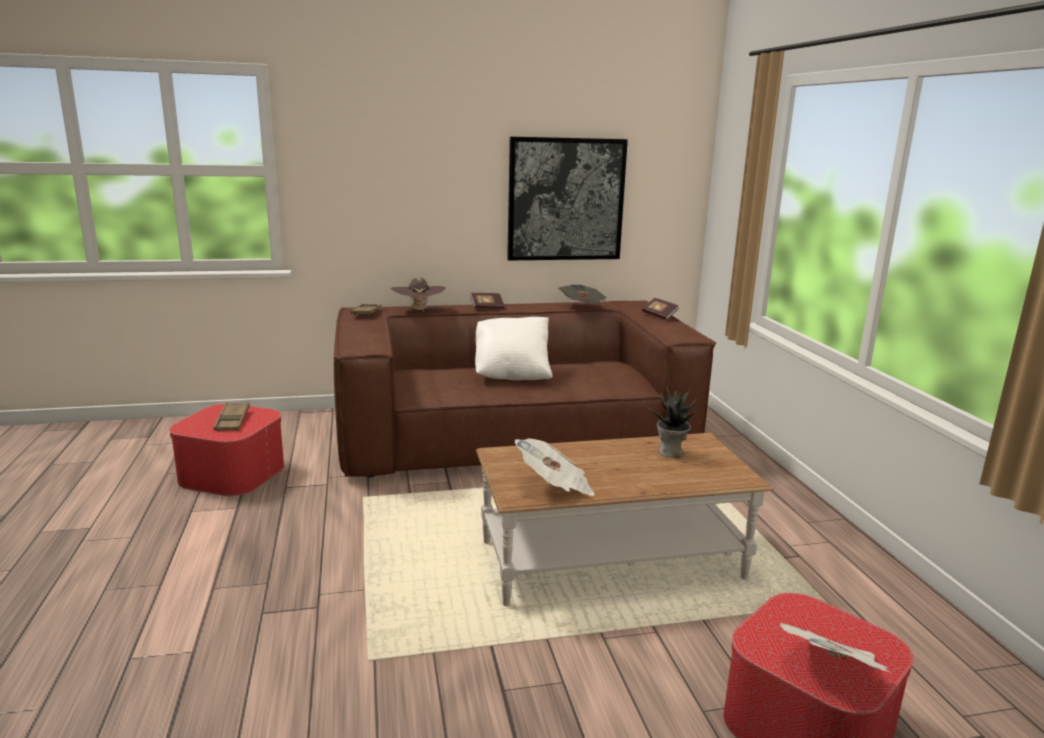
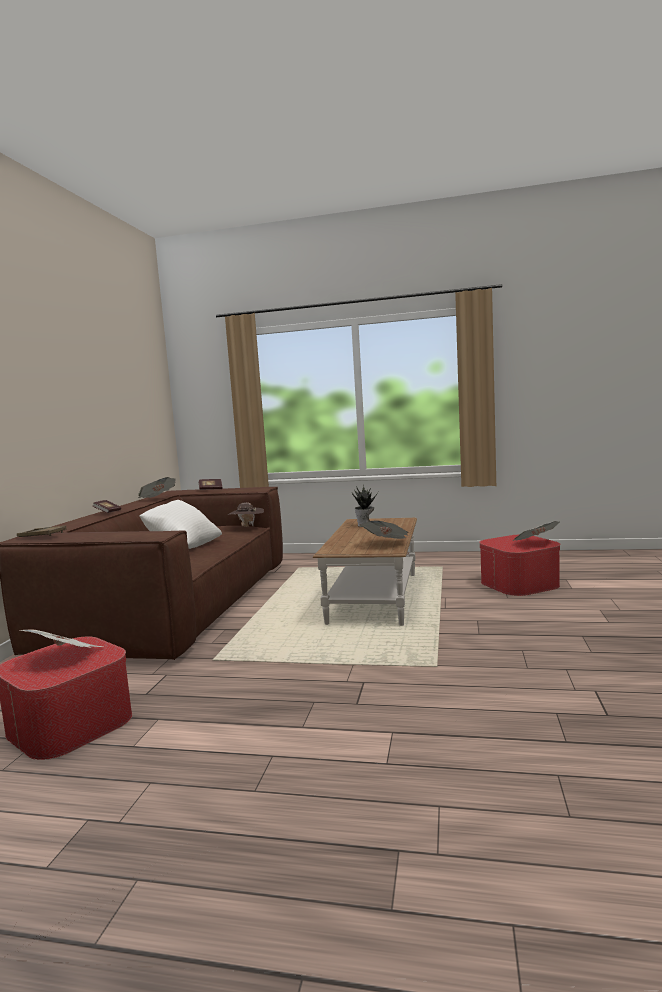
camera: 65 degrees left, 10 degrees down
(232, 420) = (66, 657): brown tray -> newspaper
(418, 310) = (69, 525): brown hat -> brown hat (246, 527)
(566, 199) = (115, 419): picture -> none

